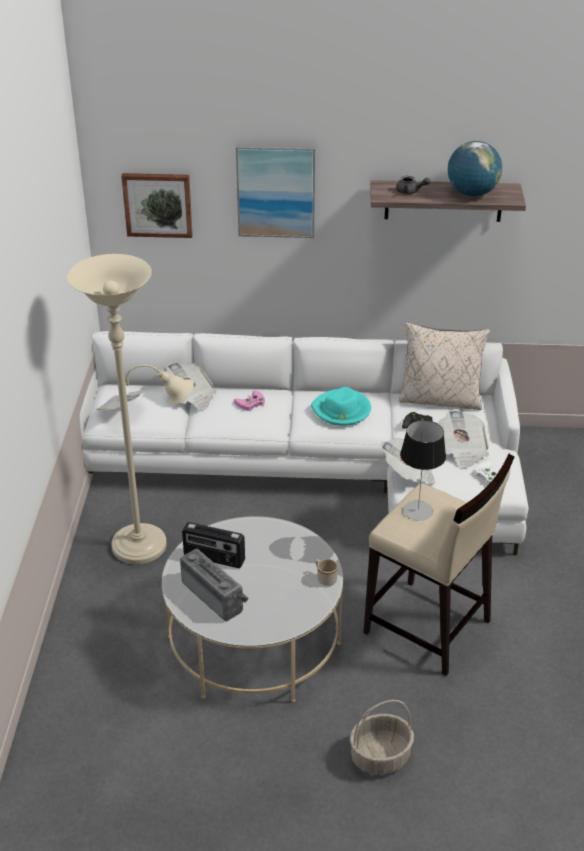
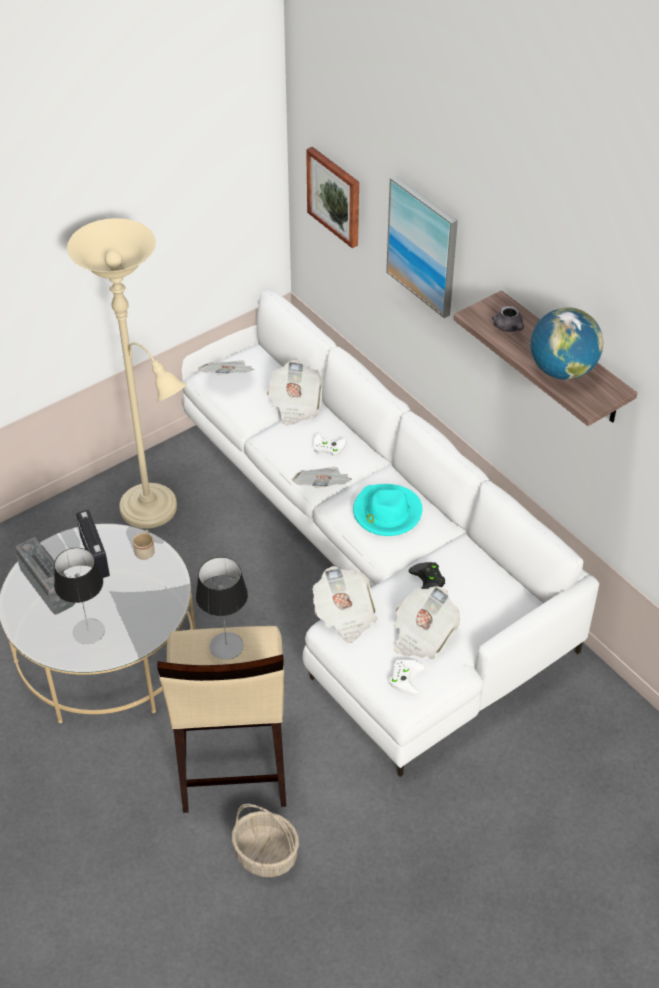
camera: 50 degrees right, 10 degrees up
(215, 595) = (51, 585): radio -> radio turned 45 degrees counterclockwise
(250, 403) = (327, 447): pink game controller -> white game controller
(284, 424) = (322, 488): none -> newspaper
(286, 597) = (88, 631): none -> table lamp
(325, 578) = (136, 642): beige mug -> beige mug (145, 551)
(380, 757) = (47, 820): basket -> basket (265, 855)
(440, 399) = (492, 573): beige pillow -> none

